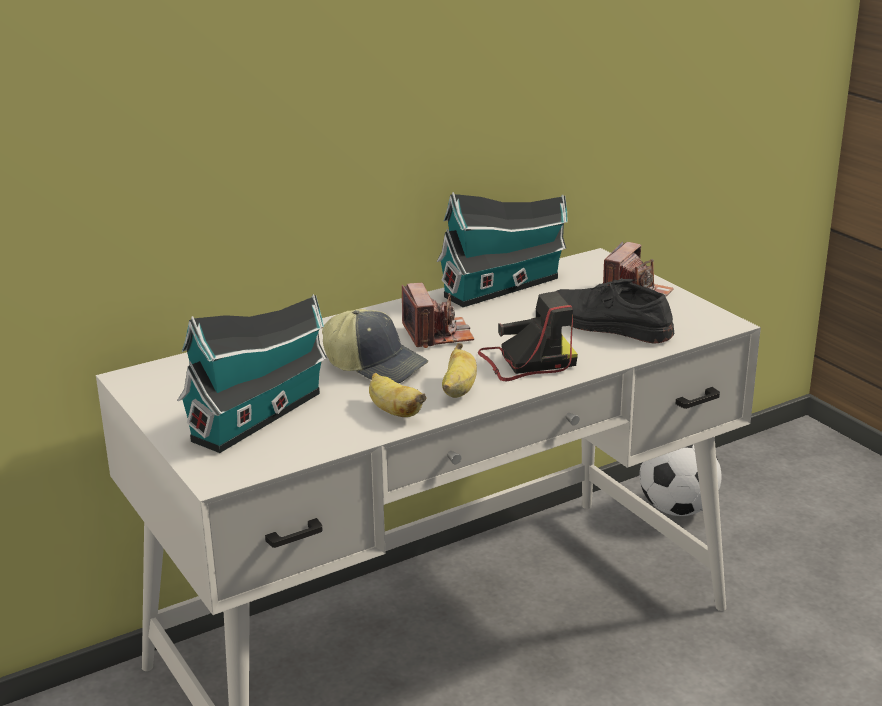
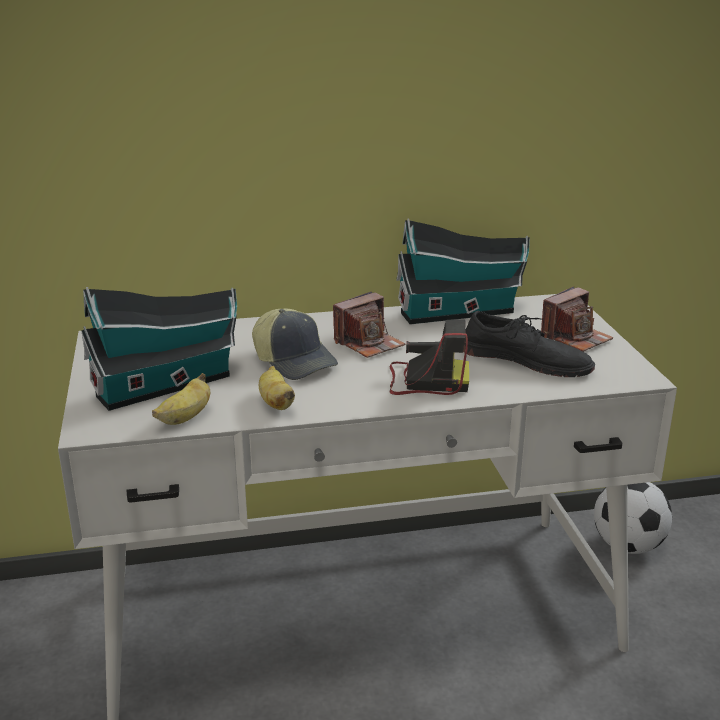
camera: 20 degrees right, 0 degrees up
(437, 334) = (369, 343): camera -> camera turned 45 degrees clockwise
(458, 390) = (346, 395): banana -> banana (185, 418)
(605, 324) = (525, 360): black shoe -> black shoe turned 150 degrees clockwise

